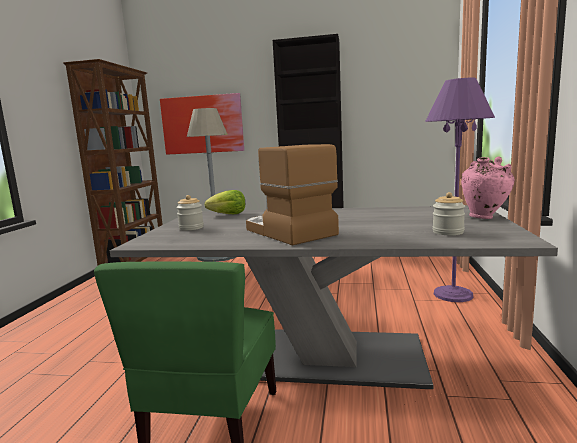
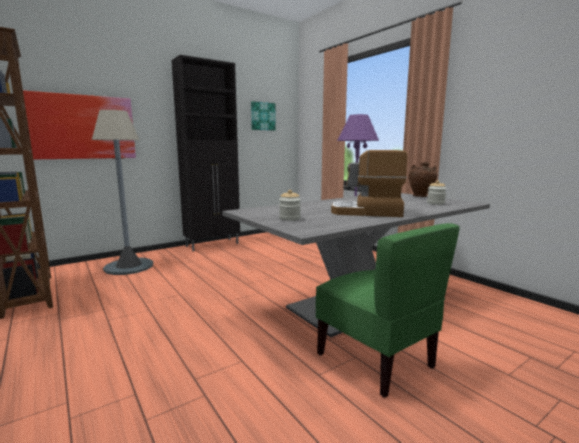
camera: 45 degrees left, 0 degrees up
(228, 214) = (273, 209): lettuce -> none
(395, 91) = (262, 116): none -> picture
(485, 217) = (420, 196): pink vase -> brown vase

